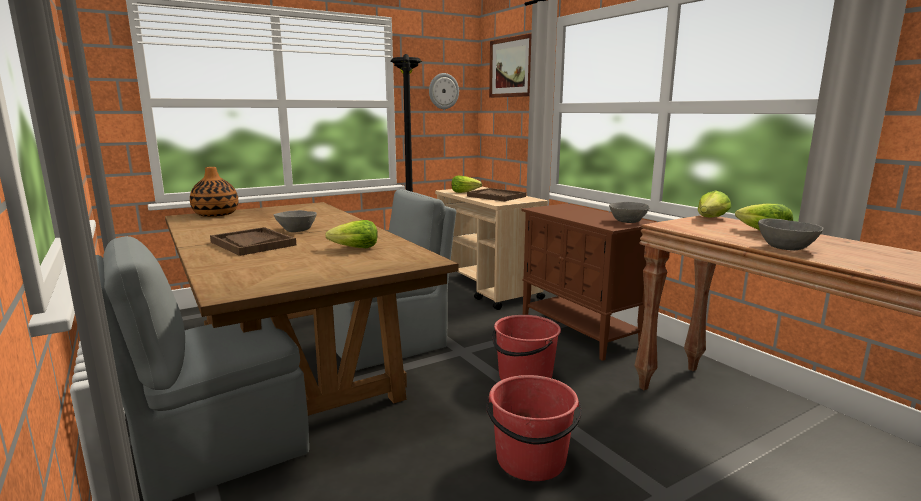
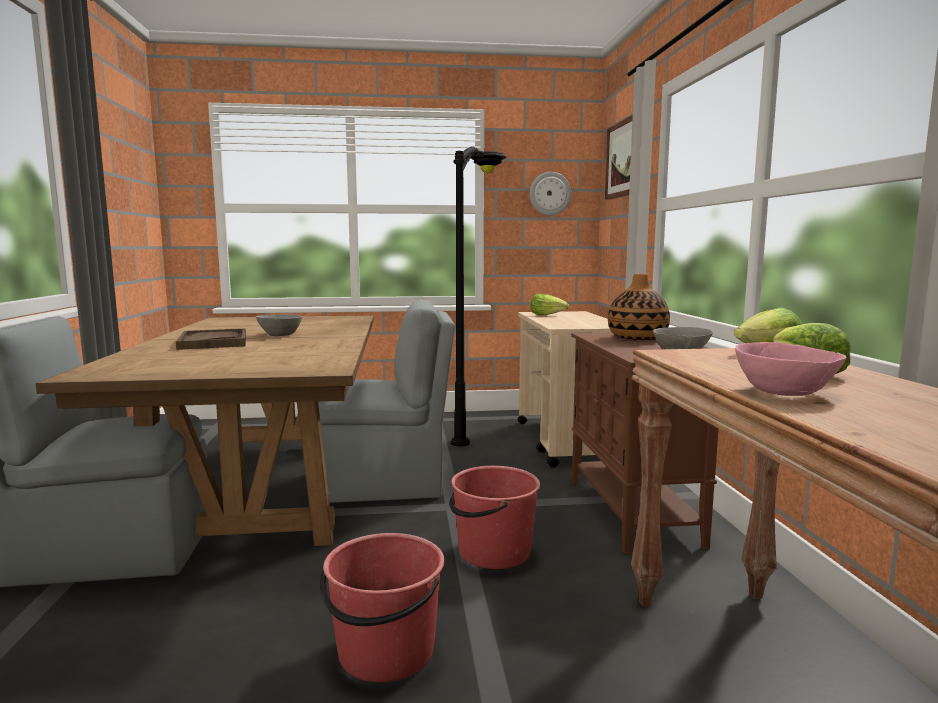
camera: 25 degrees right, 5 degrees down
(216, 214) = (249, 319): vase -> vase (637, 338)
(355, 248) = (288, 353): lettuce -> none
(496, 196) = (575, 321): brown tray -> none
(786, 248) = (784, 392): grey bowl -> pink bowl

